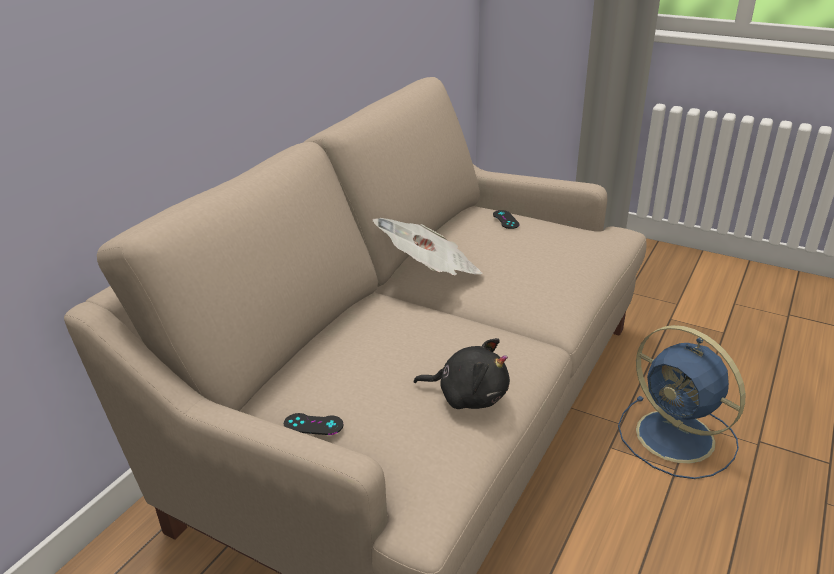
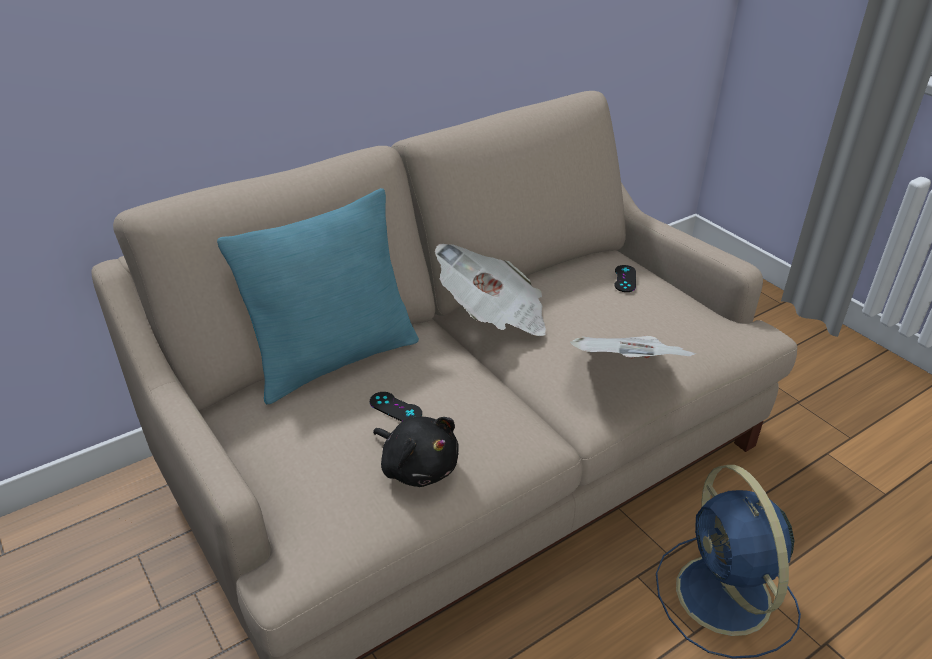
camera: 25 degrees right, 5 degrees up
(313, 424) = (258, 441): black game controller -> black game controller (395, 407)
(326, 341) = (334, 360): none -> turquoise pillow
(565, 280) = (628, 372): none -> newspaper

